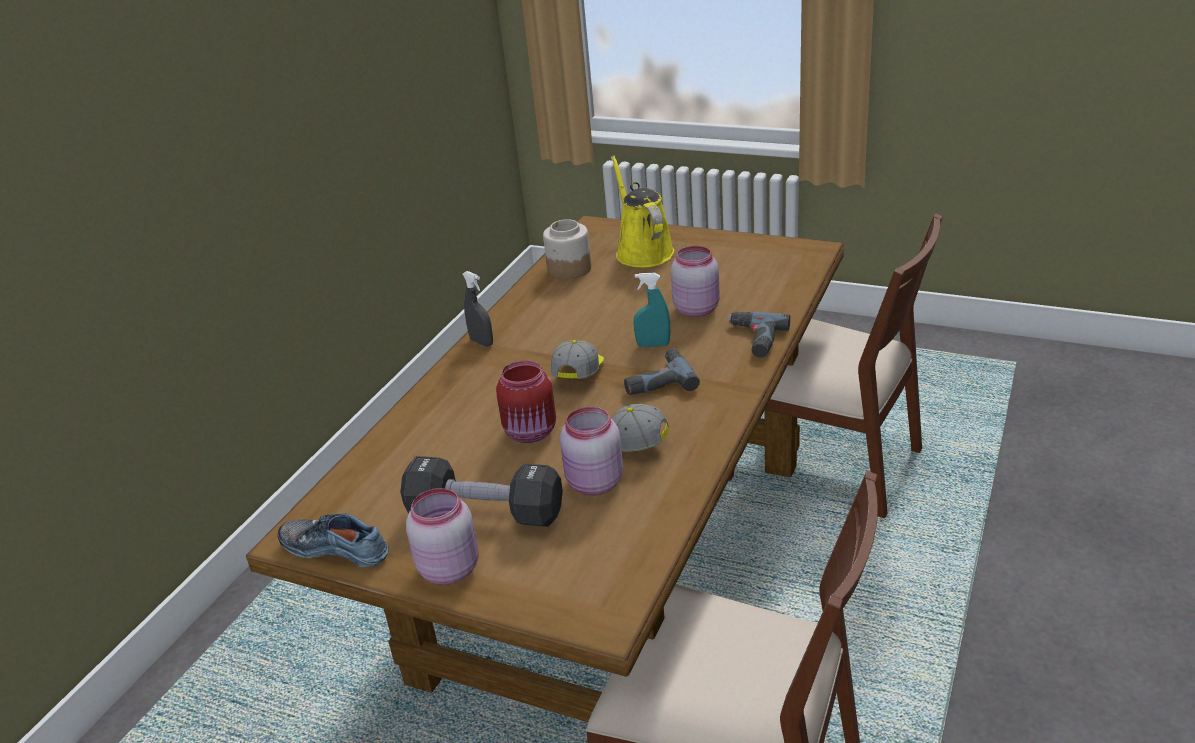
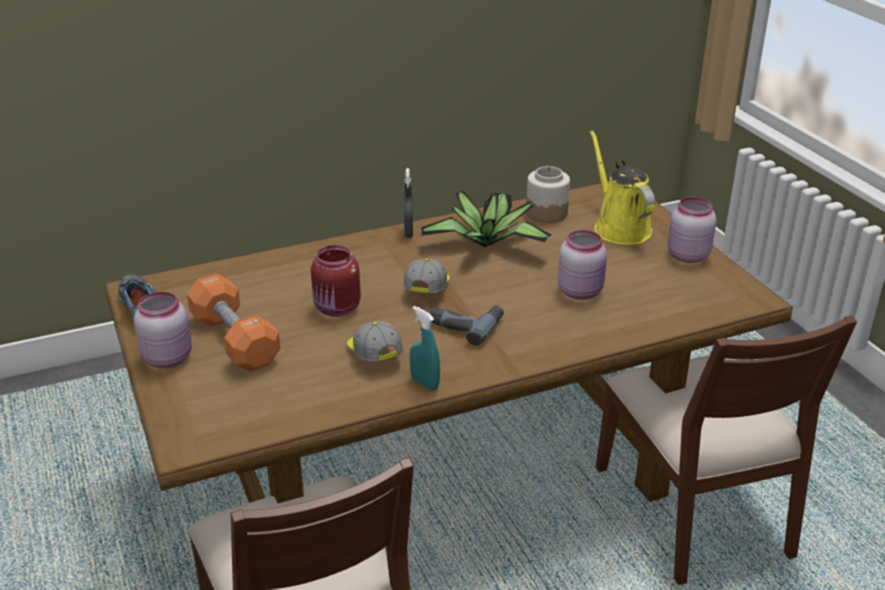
camera: 40 degrees right, 0 degrees up
(485, 513) = (235, 340): black dumbbell -> orange dumbbell
(562, 314) = (487, 242): none -> potted plant
(579, 374) = (427, 289): cap -> cap turned 45 degrees counterclockwise
(593, 484) = (315, 364): pink jar -> pink jar (686, 256)
(642, 251) = (619, 227): yellow watering can -> yellow watering can turned 45 degrees counterclockwise
(653, 345) = (506, 299): turquoise spray bottle -> turquoise spray bottle (424, 383)
(753, 340) = (579, 338): power drill -> none

